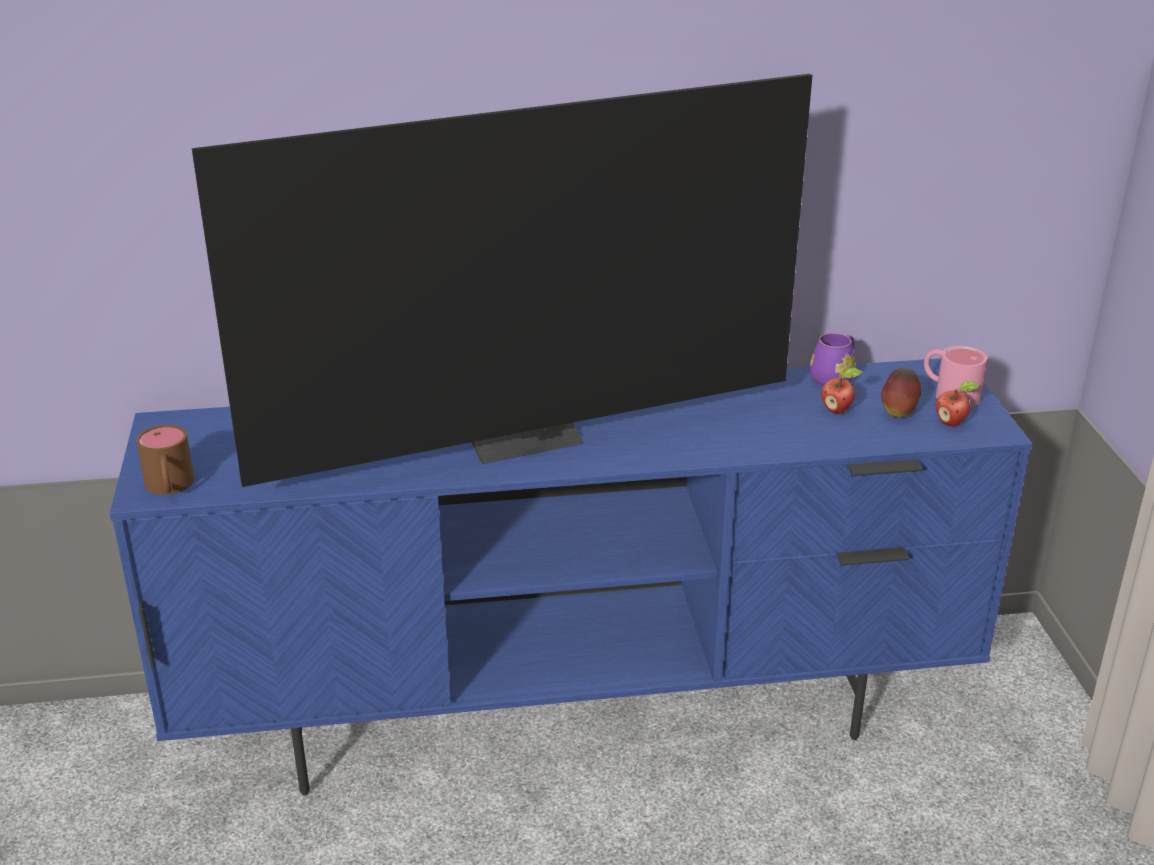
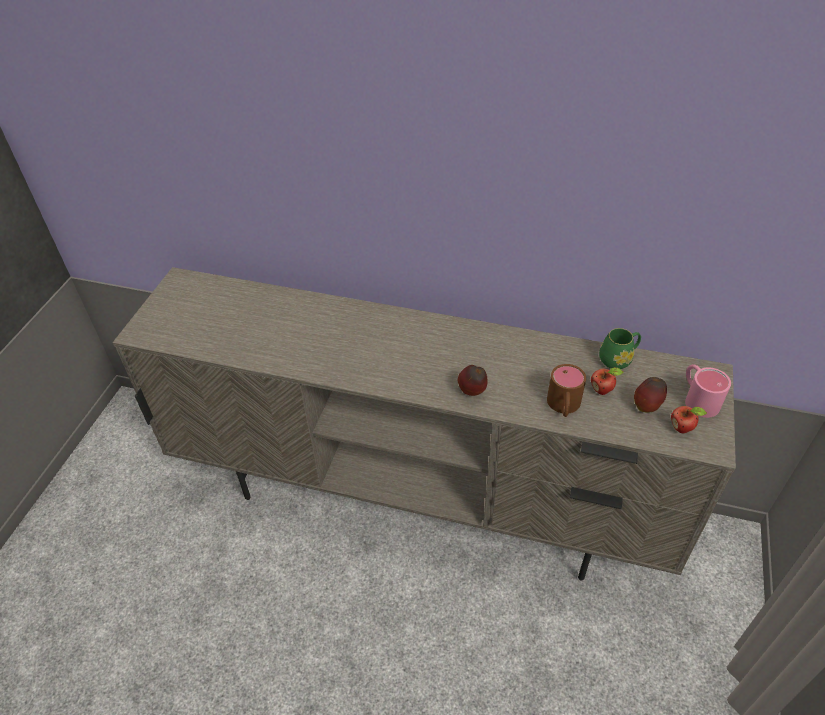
camera: 25 degrees right, 15 degrees up
(169, 487) = (153, 332): brown mug -> brown mug (563, 407)
(523, 435) = (376, 350): television -> none
(580, 715) = (420, 500): blue tv stand -> beige tv stand
(683, 447) = (472, 392): none -> apple
(834, 378) = (618, 359): purple mug -> green mug

